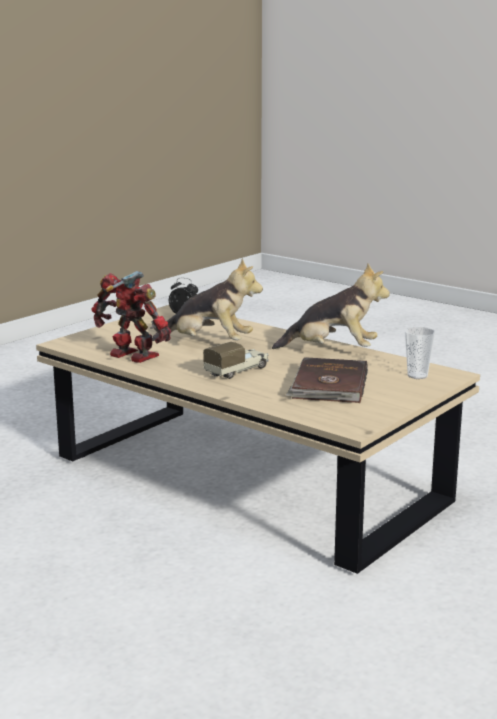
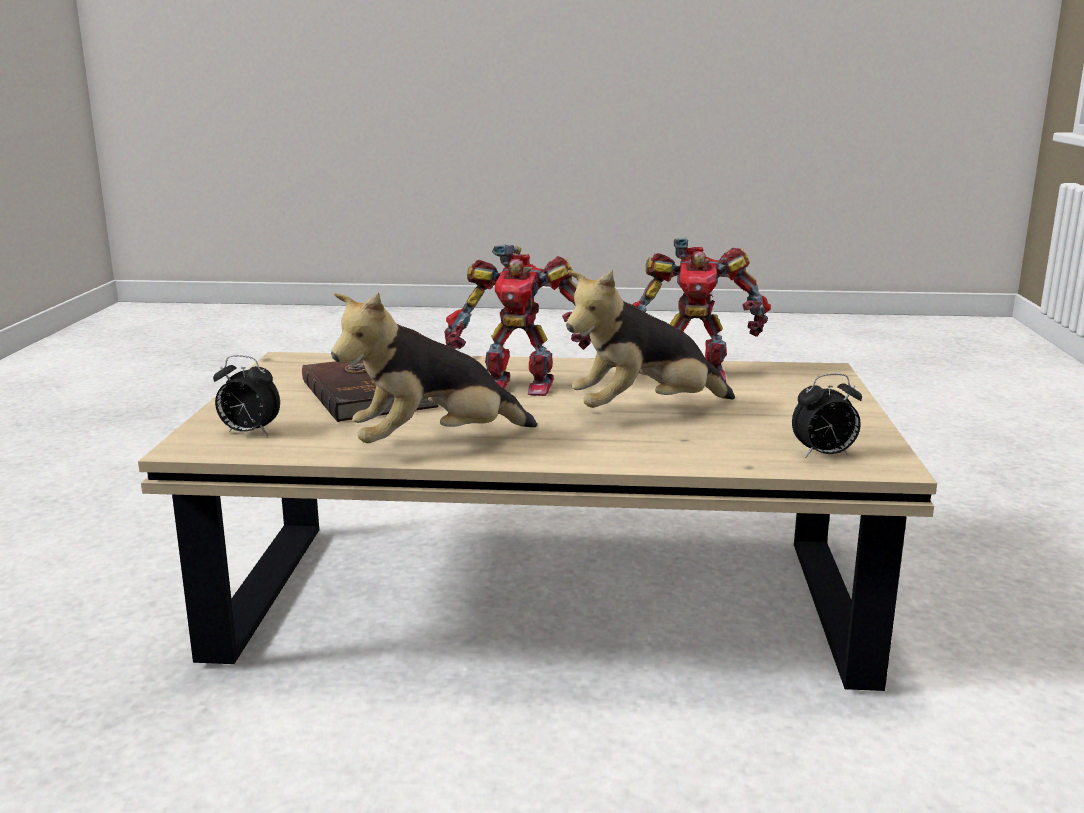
camera: 145 degrees right, 0 degrees up
(237, 371) = (519, 385): toy truck -> toy robot
(417, 376) = (248, 433): cup -> alarm clock

